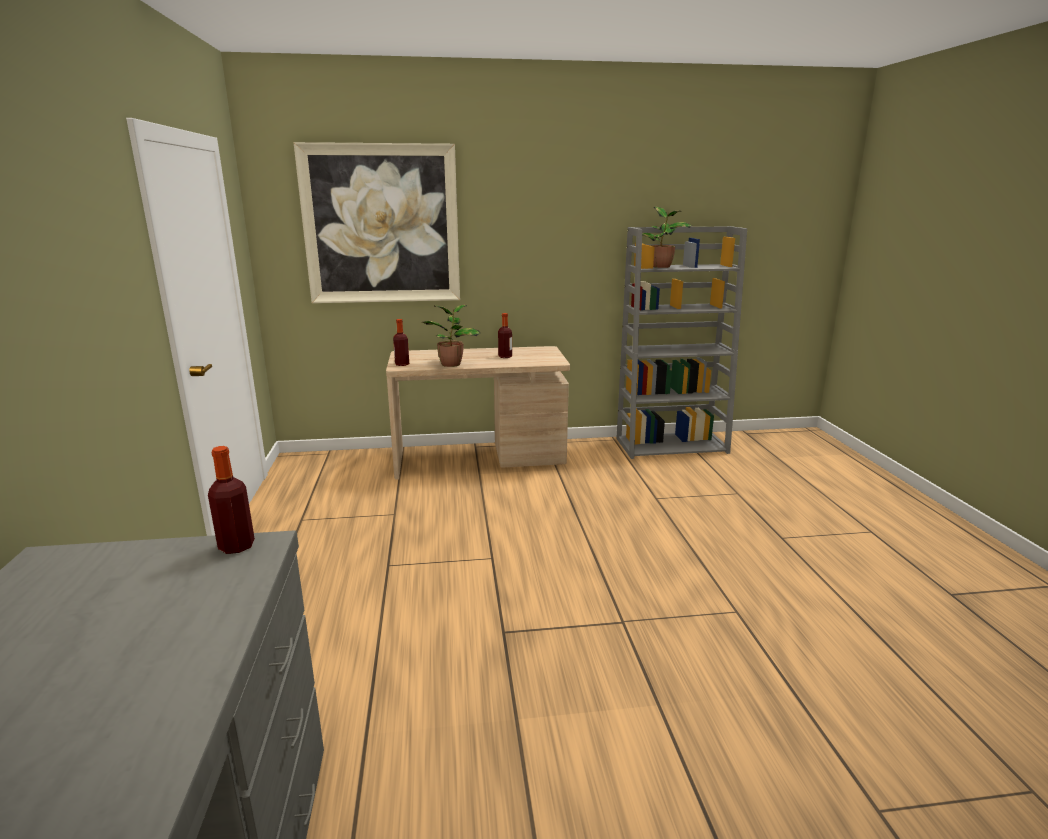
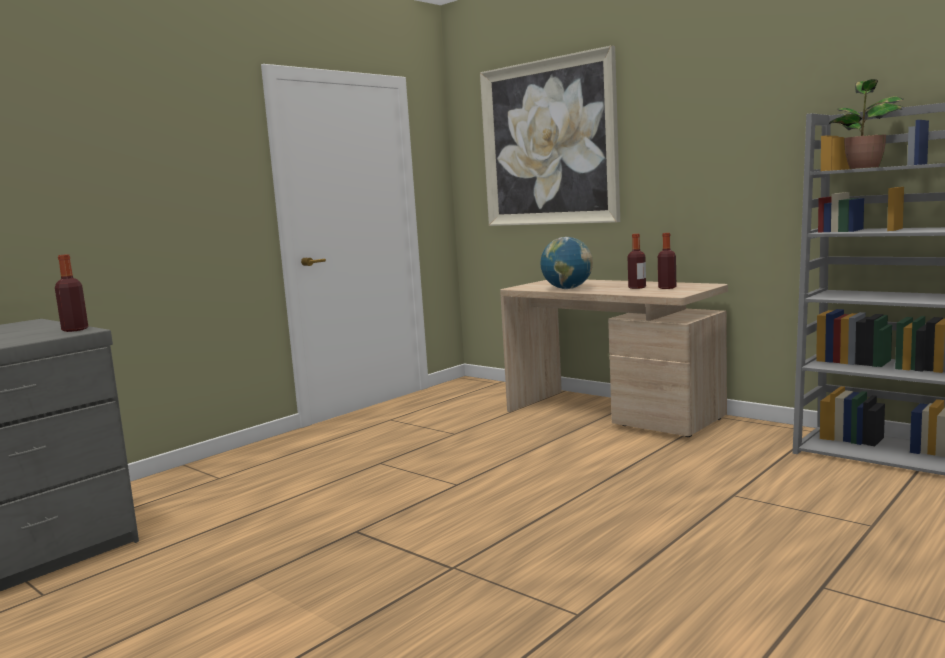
camera: 50 degrees right, 10 degrees down
(402, 364) = (526, 286): bottle -> bottle (667, 288)
(452, 364) = (567, 289): potted plant -> globe

